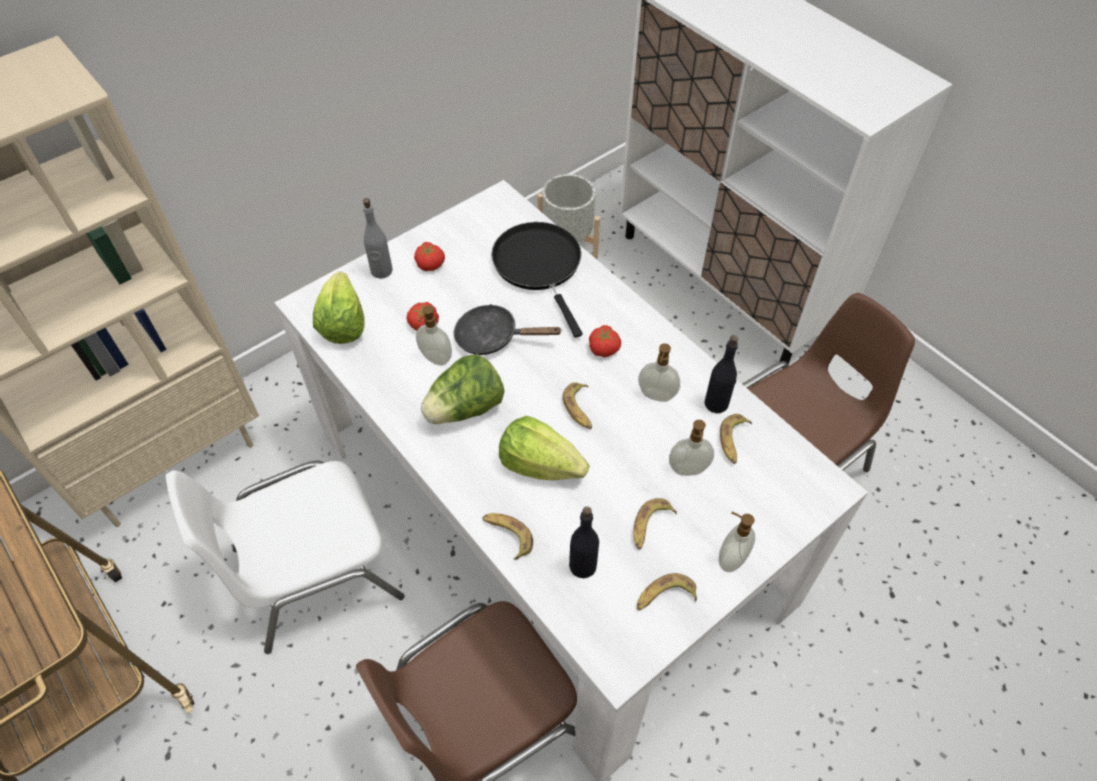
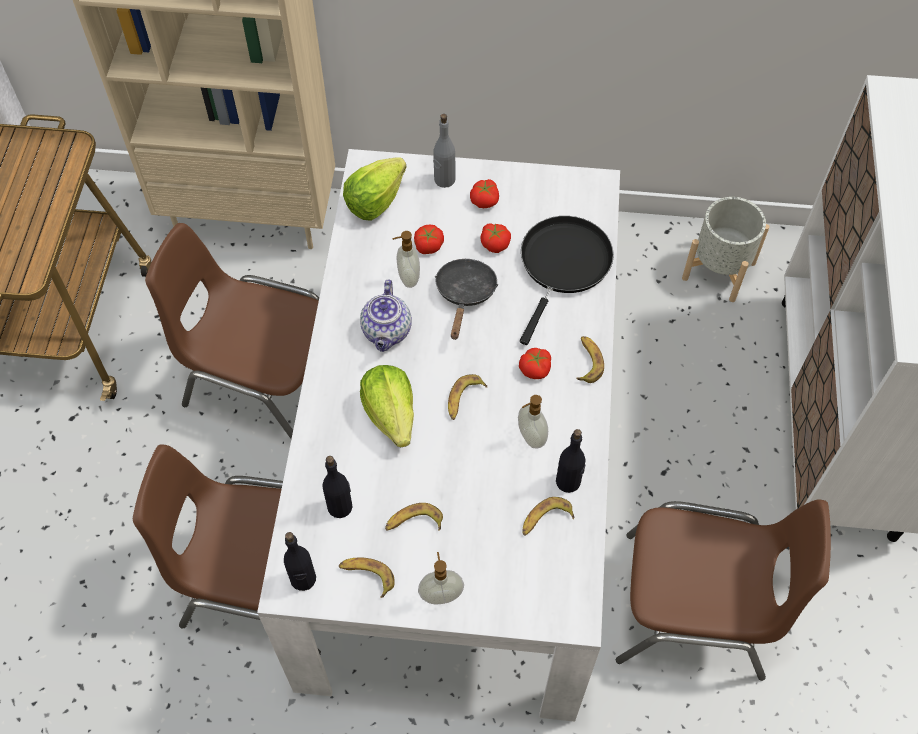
camera: 45 degrees right, 5 degrees up
(313, 571) = (262, 375): white chair -> brown chair
(465, 409) = (387, 332): lettuce -> teapot
(473, 287) = (495, 243): none -> tomato
(493, 337) = (465, 294): black frying pan -> black frying pan turned 45 degrees clockwise
(507, 535) = (316, 443): banana -> banana (587, 361)
(621, 647) = (303, 579): none -> black bottle
(688, 470) = (487, 510): soap dispenser -> none

